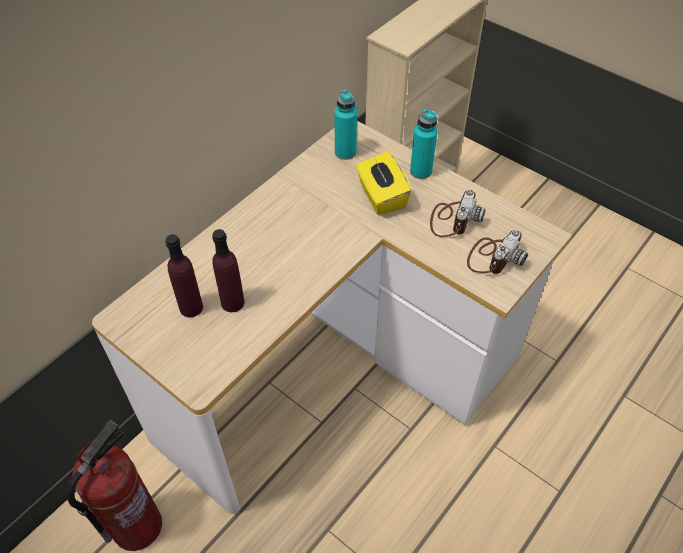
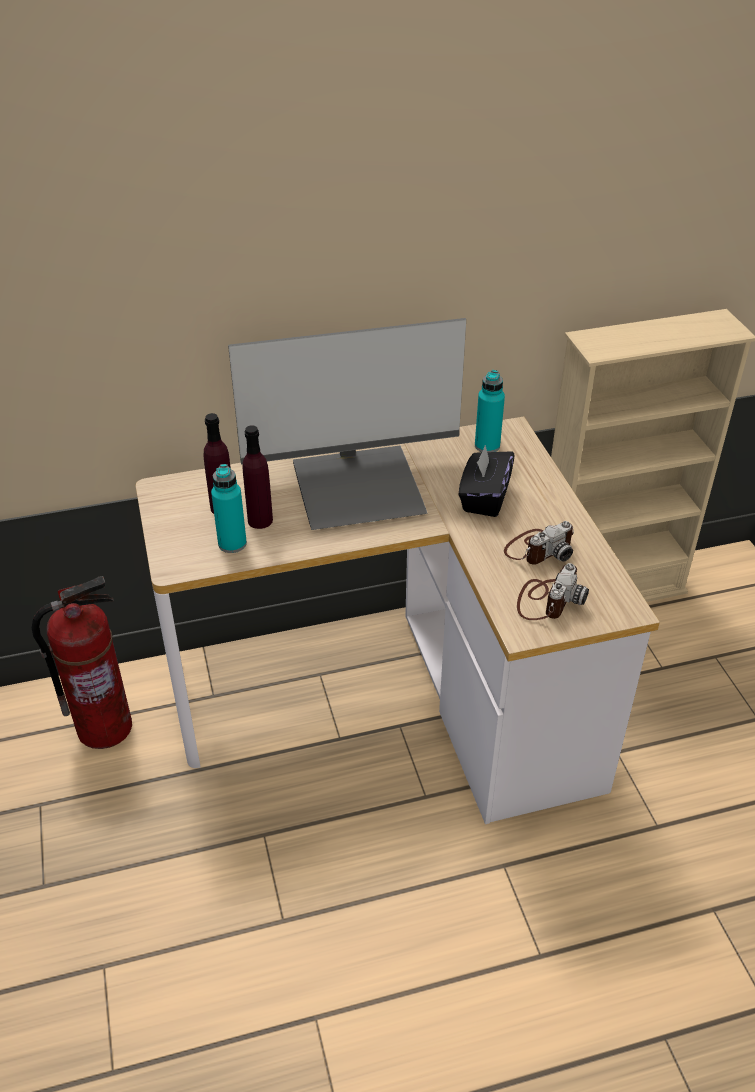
camera: 35 degrees right, 10 degrees down
(282, 233) = (357, 487): none -> monitor
(381, 197) = (484, 498): yellow tissue box -> black tissue box
(421, 171) = (549, 493): turquoise bottle -> turquoise bottle (232, 544)
(493, 257) = (547, 600): camera -> camera turned 45 degrees counterclockwise

